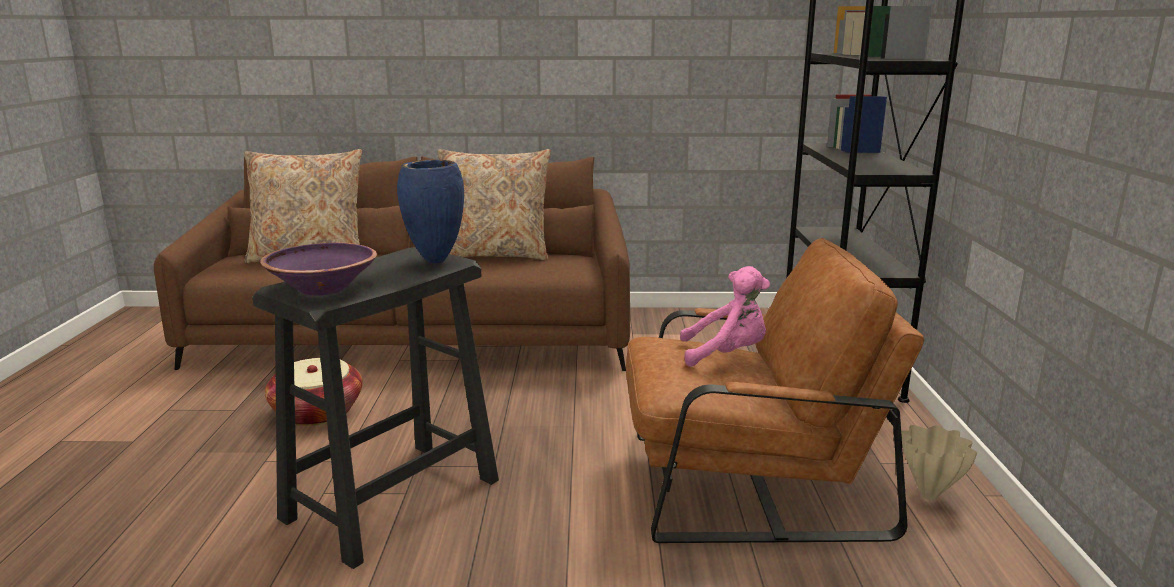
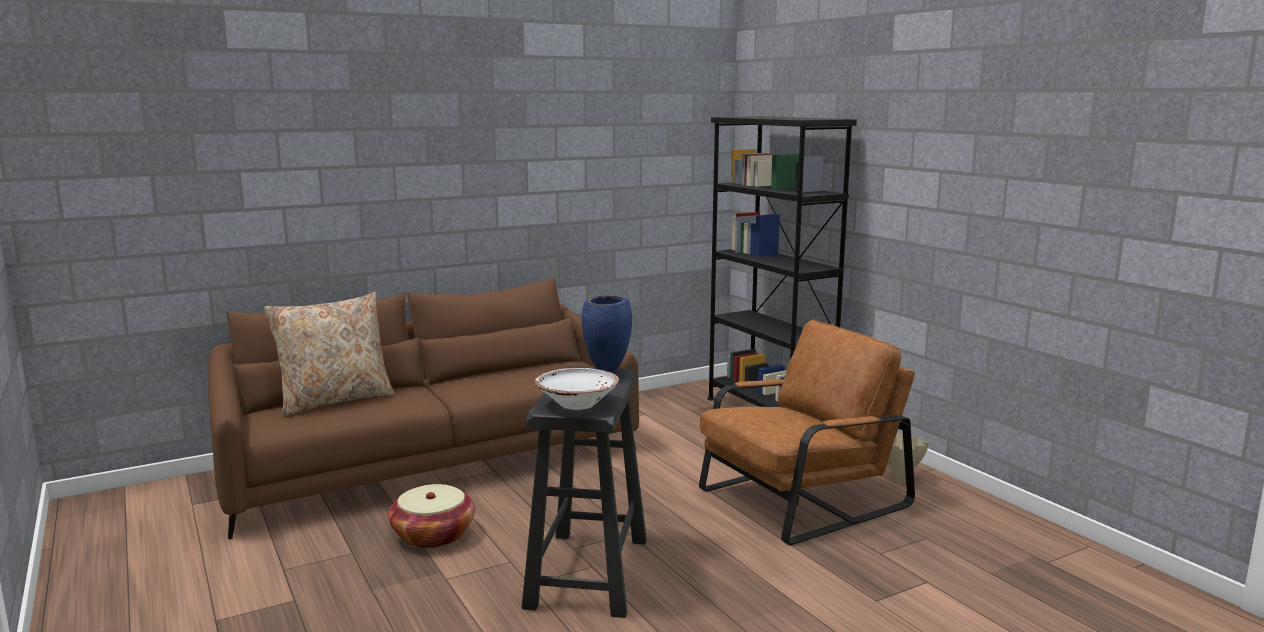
camera: 30 degrees left, 5 degrees down
(322, 288) = (577, 404): purple bowl -> white bowl
(494, 254) = (502, 372): beige pillow -> none
(726, 355) = (781, 409): pink plush toy -> none

